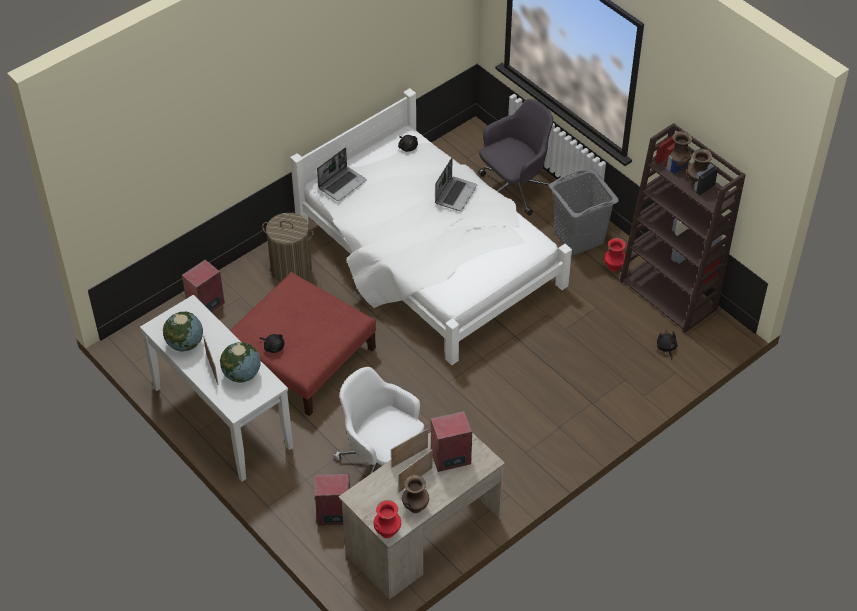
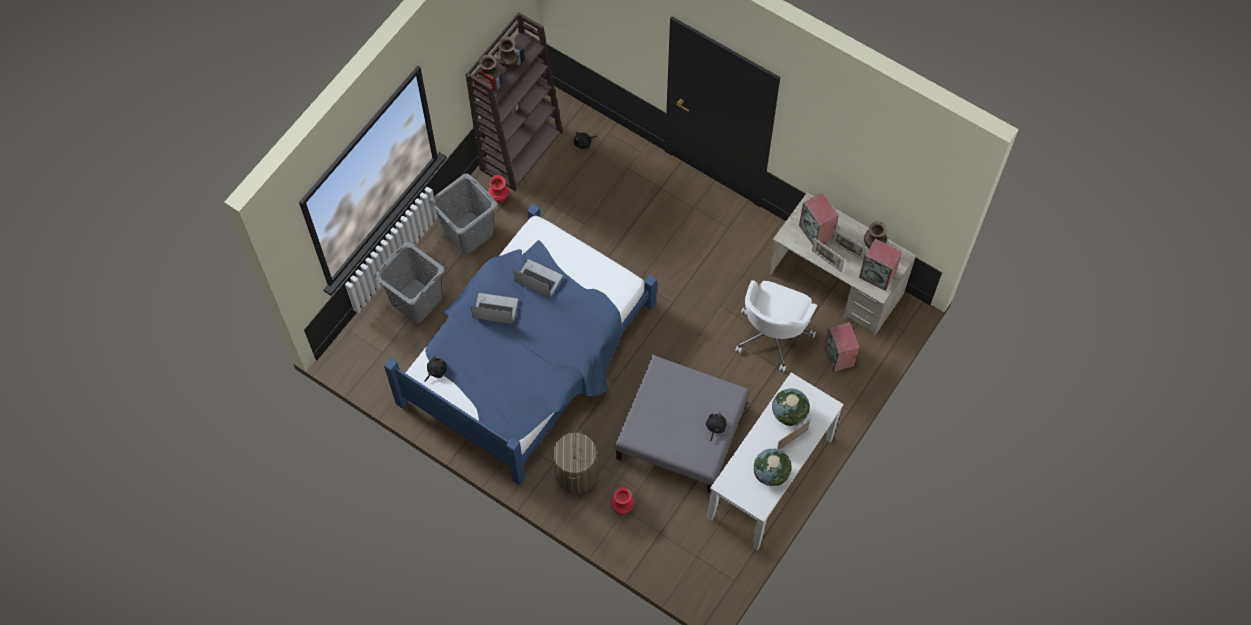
camera: 105 degrees left, 15 degrees up
(205, 305) = (644, 538): speaker -> speaker (877, 275)
(302, 357) = (681, 431): red ottoman -> grey ottoman
(342, 184) = (506, 415): laptop -> laptop (537, 279)
(387, 532) = (903, 259): red vase -> red vase (622, 507)
(429, 258) = (529, 354): white bed -> blue bed
(514, 188) = (416, 300): grey office chair -> grey laundry basket

